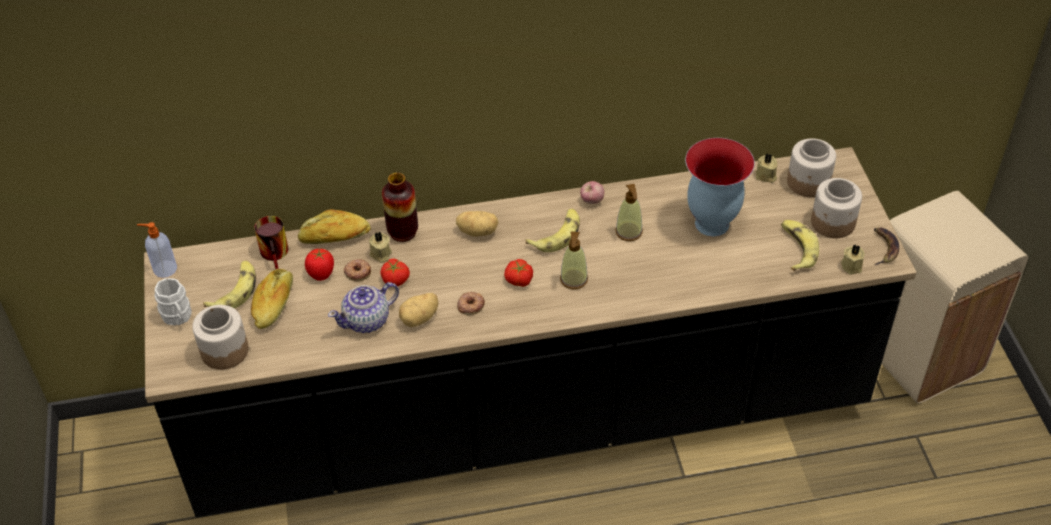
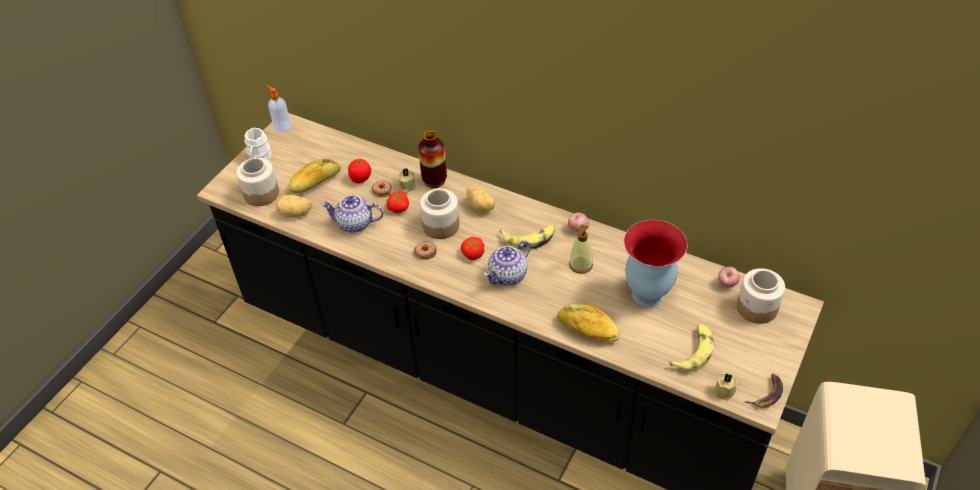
camera: 40 degrees right, 0 degrees up
(235, 290) = (304, 161): banana -> none
(277, 253) = (350, 152): mug -> none
(335, 237) = (392, 160): bread -> bread (587, 329)
(420, 318) = (386, 241): potato -> potato (296, 213)
(574, 279) = (508, 275): soap dispenser -> teapot
(766, 176) = (727, 284): beige candle -> apple
(833, 223) = (744, 349): jar -> jar (440, 226)

